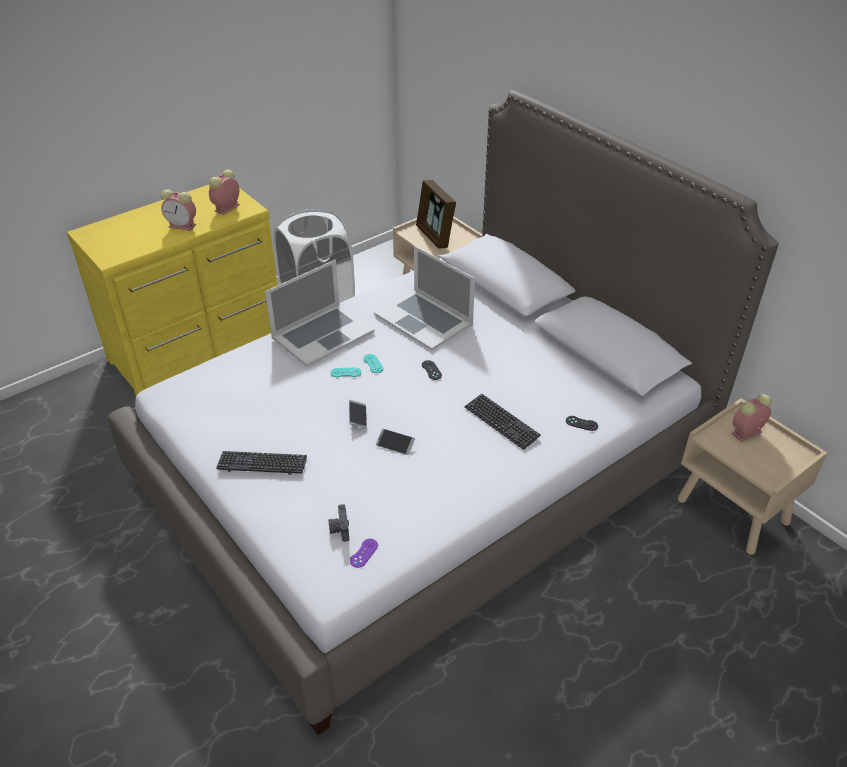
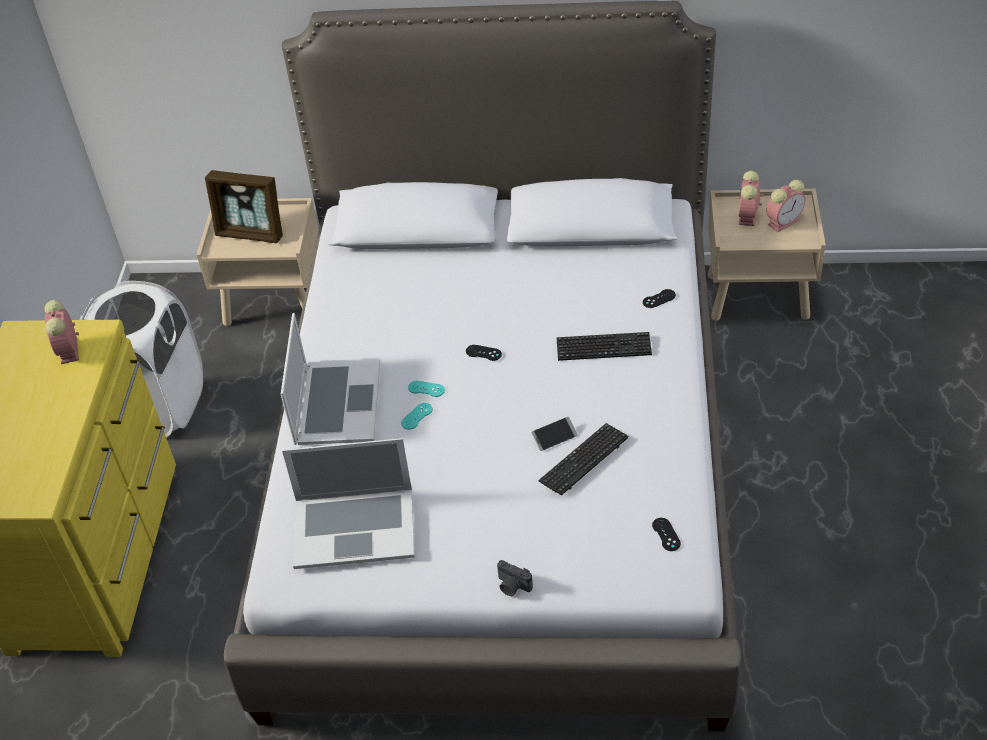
camera: 45 degrees left, 5 degrees up
(183, 226) = (55, 404): alarm clock -> alarm clock (784, 221)
(262, 463) = (477, 550): keyboard -> keyboard (584, 460)
(339, 529) = (621, 536): camera -> camera (512, 586)
(358, 417) = (489, 442): phone -> none
(364, 553) = (666, 534): purple game controller -> black game controller
(424, 319) = (403, 314): laptop -> laptop (354, 527)

